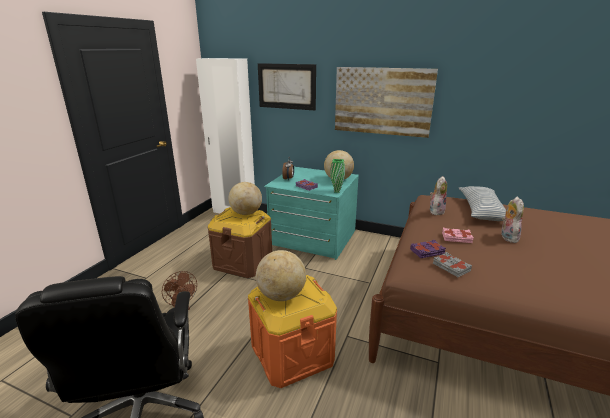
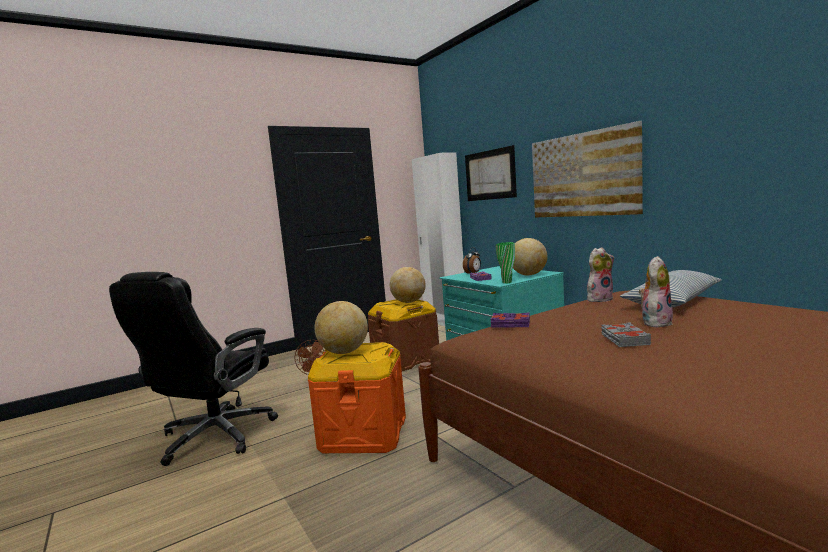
camera: 35 degrees right, 15 degrees down
(451, 267) = (512, 336): grey book -> grey book (624, 339)
(457, 238) = (574, 318): pink book -> none

